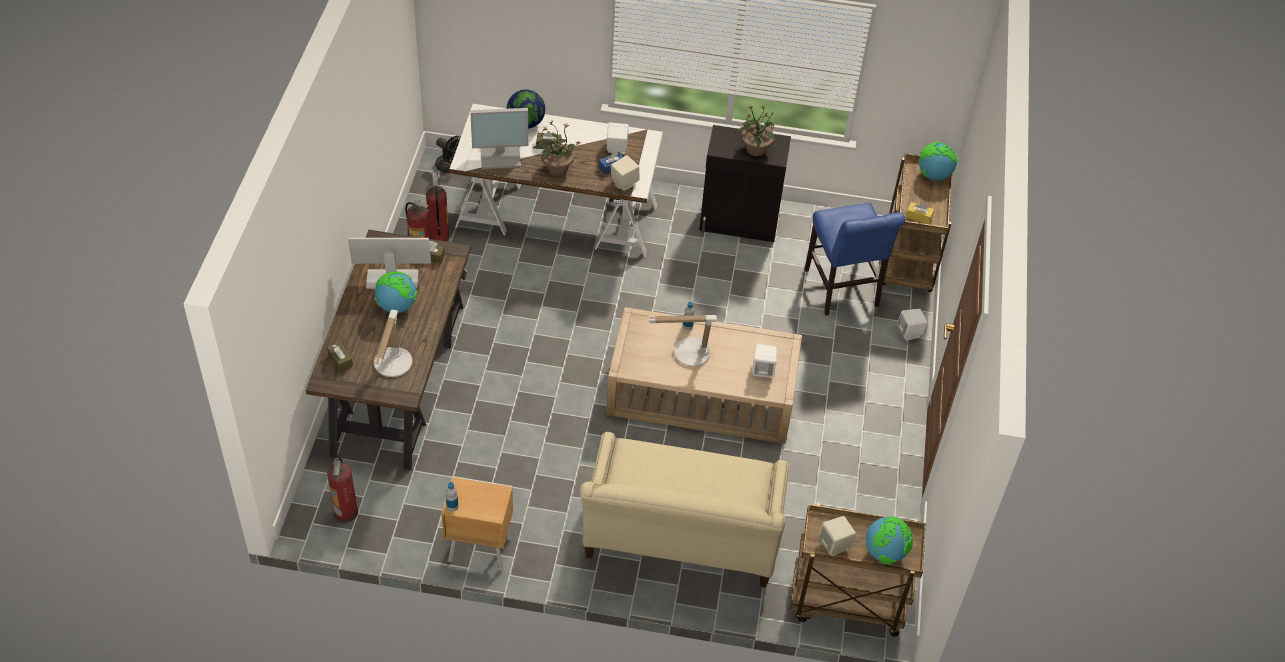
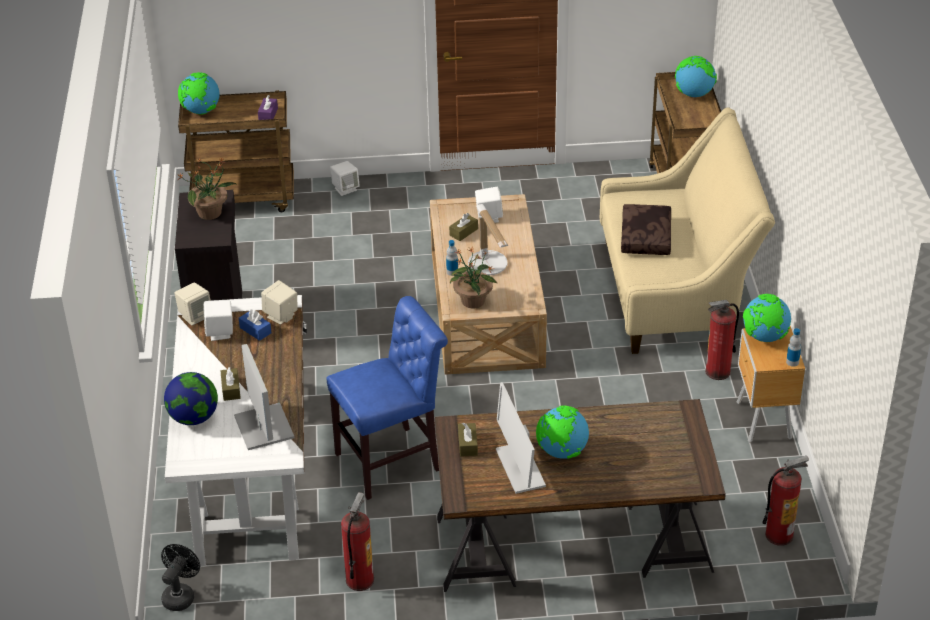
camera: 100 degrees left, 10 degrees down
(340, 360) = (667, 477): brown tissue box -> brown tissue box (463, 232)
(391, 367) = (654, 432): table lamp -> none
(438, 236) = (320, 571): fire extinguisher -> fire extinguisher (717, 372)
(492, 497) = (764, 337): none -> globe
(556, 168) = (273, 374): potted plant -> potted plant (473, 301)
(687, 473) = (647, 237): none -> brown pillow
(834, 545) = (702, 119): beige speaker -> beige speaker (195, 316)
(842, 291) = (302, 235): blue chair -> blue chair (393, 461)
(919, 217) = (268, 114): yellow tissue box -> purple tissue box

